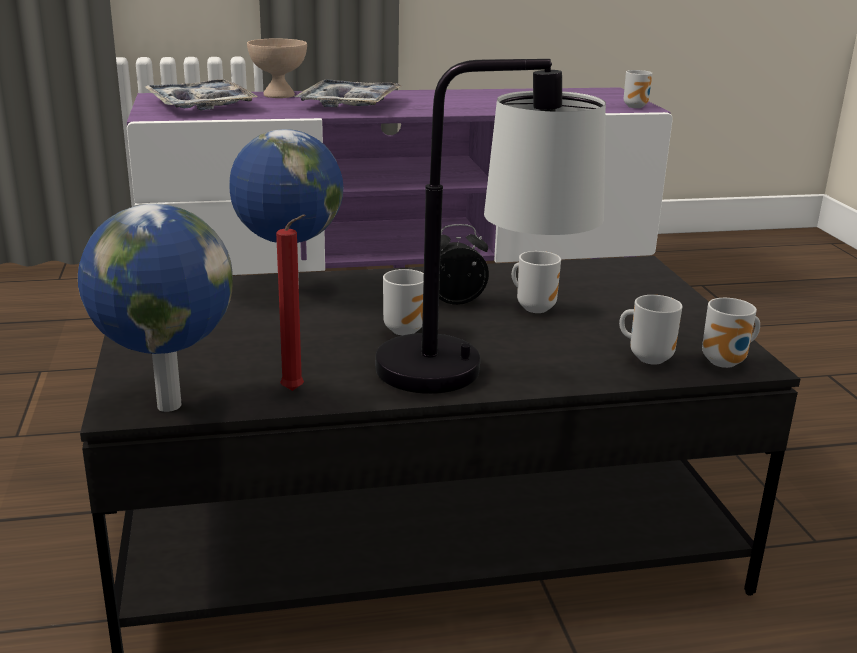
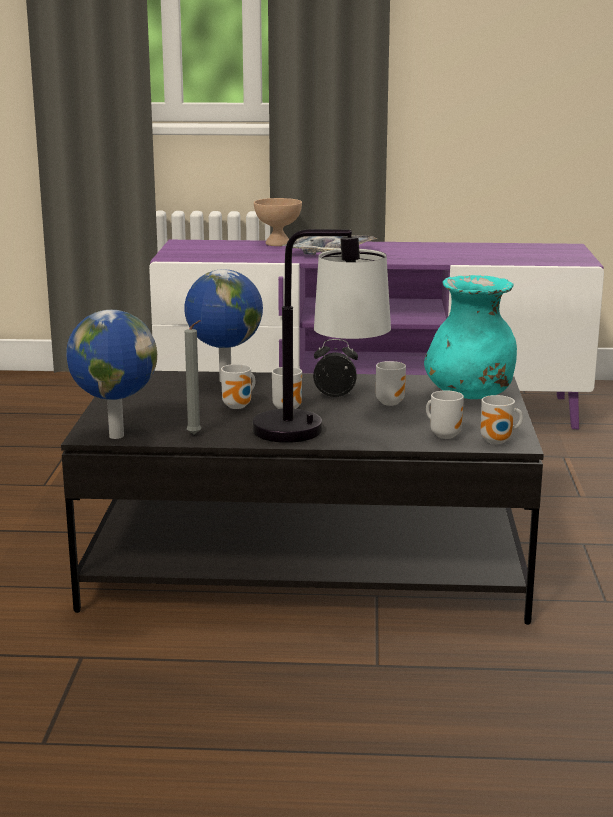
camera: 15 degrees right, 5 degrees down
(201, 106) = (211, 251): tray -> none
(295, 391) = (196, 435): red candle -> grey candle
(629, 290) = (470, 396): none -> turquoise vase
(637, 106) = (577, 261): mug -> mug (239, 406)

